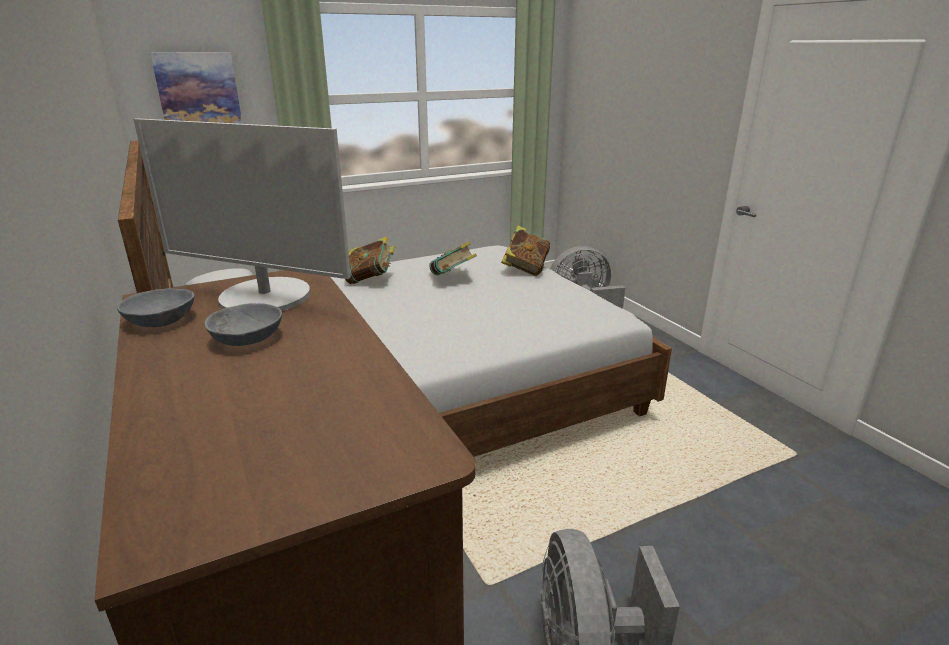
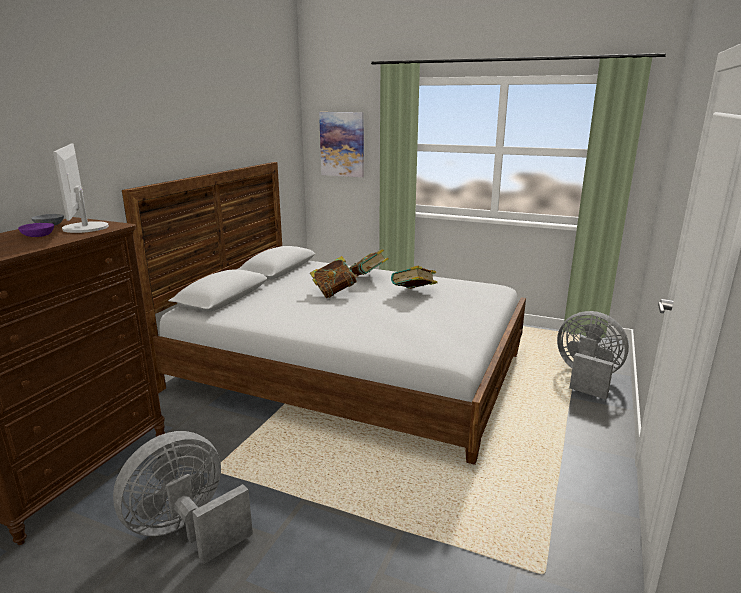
camera: 50 degrees right, 5 degrees down
(248, 339) = (37, 236): grey bowl -> purple bowl
(525, 269) = (474, 305): book -> book (334, 293)

